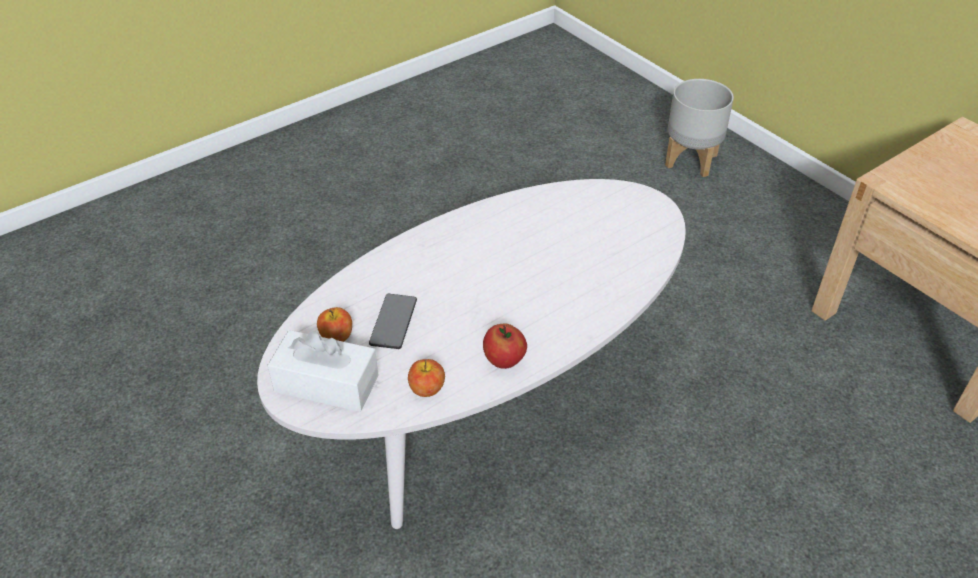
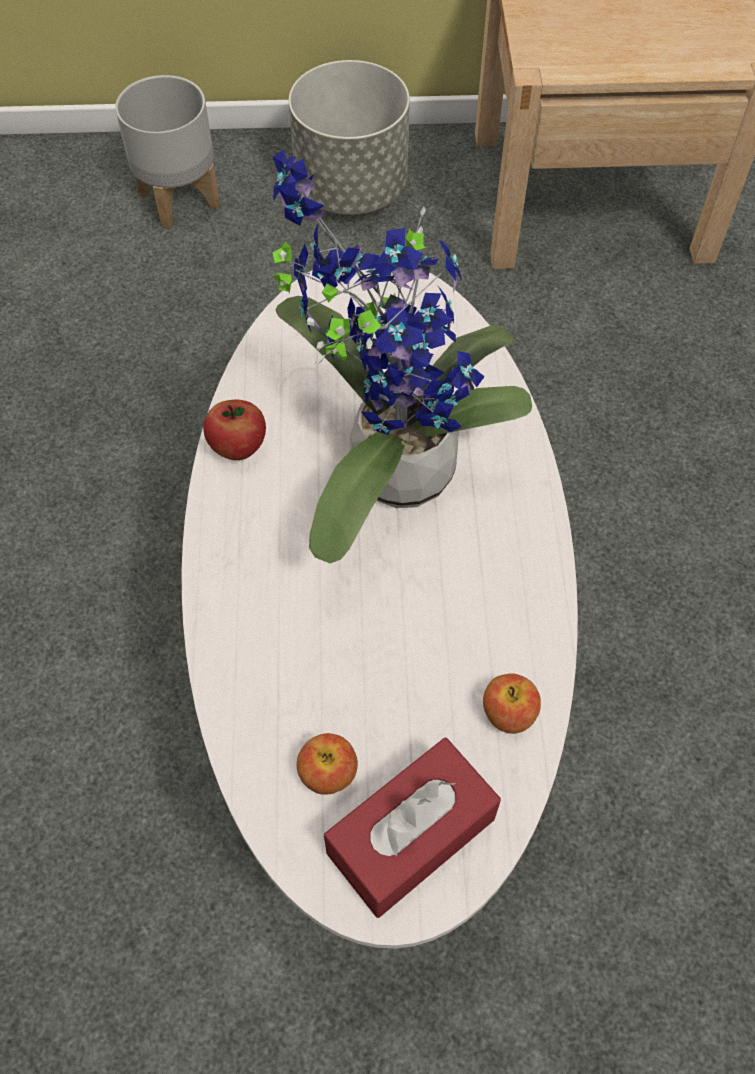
camera: 55 degrees left, 15 degrees up
(326, 383) = (411, 836): white tissue box -> red tissue box
(393, 322) = (354, 685): phone -> none
(504, 360) = (520, 596): apple -> apple (238, 447)
(535, 271) = (389, 467): none -> potted plant
(788, 219) = (352, 189): none -> grey planter

